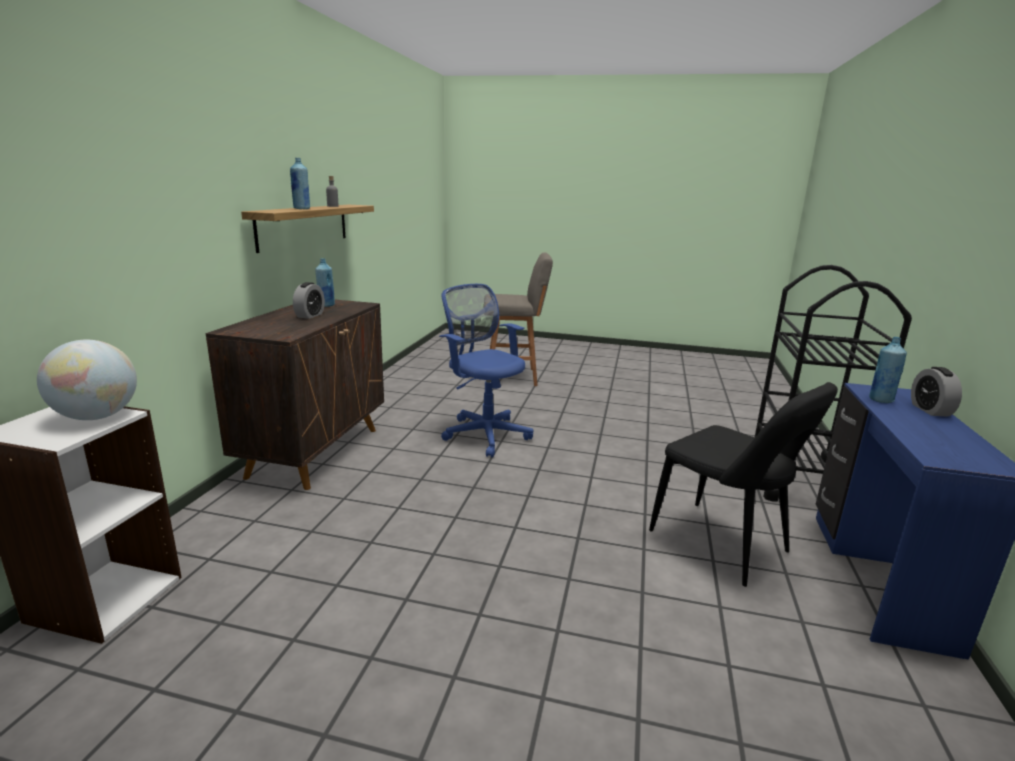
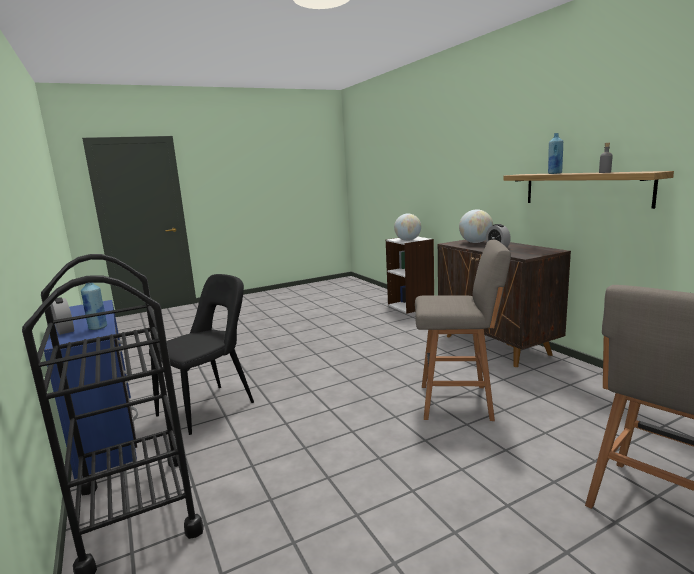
camera: 140 degrees right, 5 degrees down
(272, 327) = (475, 242): none -> globe
(326, 305) = (529, 250): blue bottle -> none
(484, 433) = (459, 402): blue office chair -> grey stool
(723, 545) = (210, 407): black chair -> black chair turned 120 degrees clockwise

